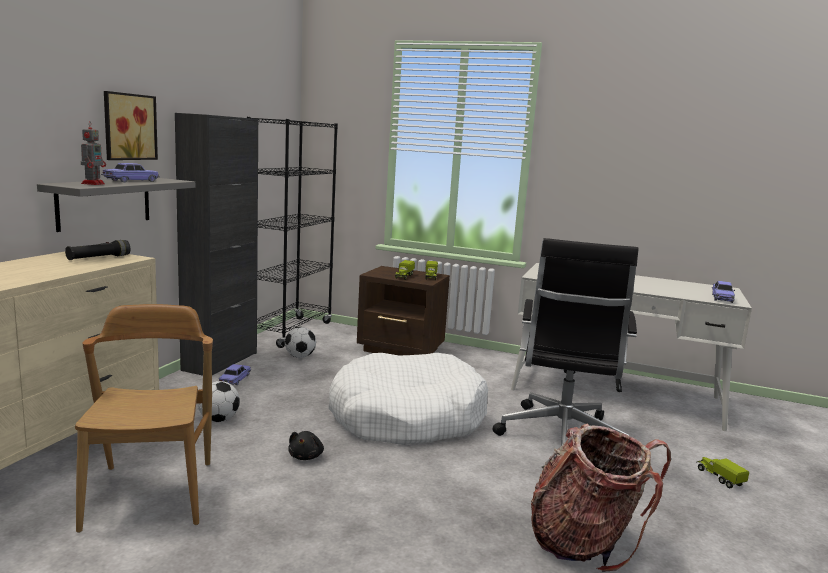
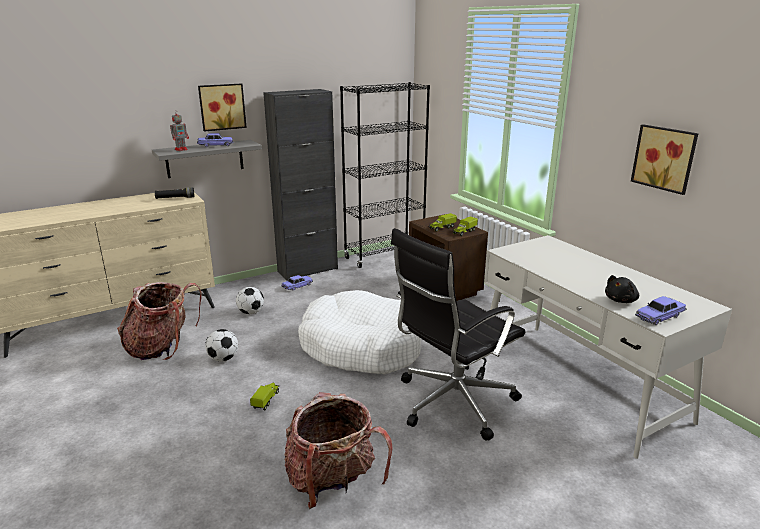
camera: 40 degrees right, 10 degrees up
(151, 494) = (162, 347): brown chair -> backpack
(300, 356) = (361, 278): football -> football (223, 358)
(306, 456) = (261, 353): black plush toy -> black plush toy (621, 300)
(647, 176) = (665, 158): none -> picture
(719, 478) = (537, 493): toy truck -> toy truck (266, 400)

